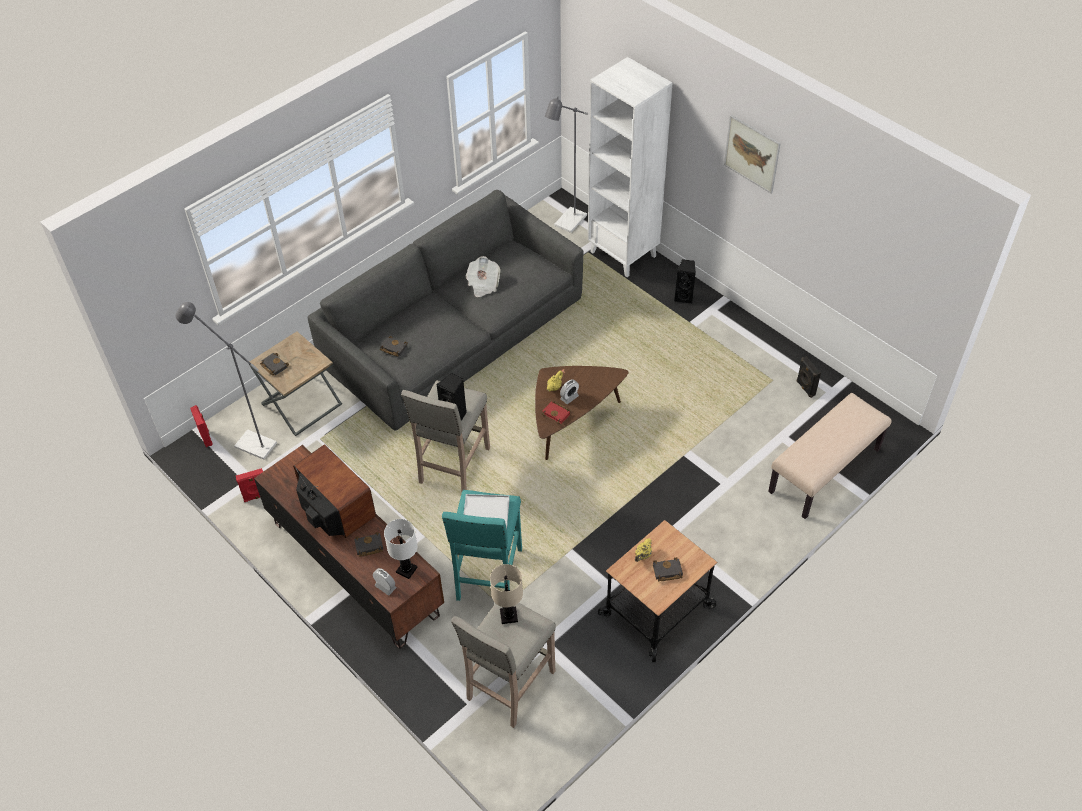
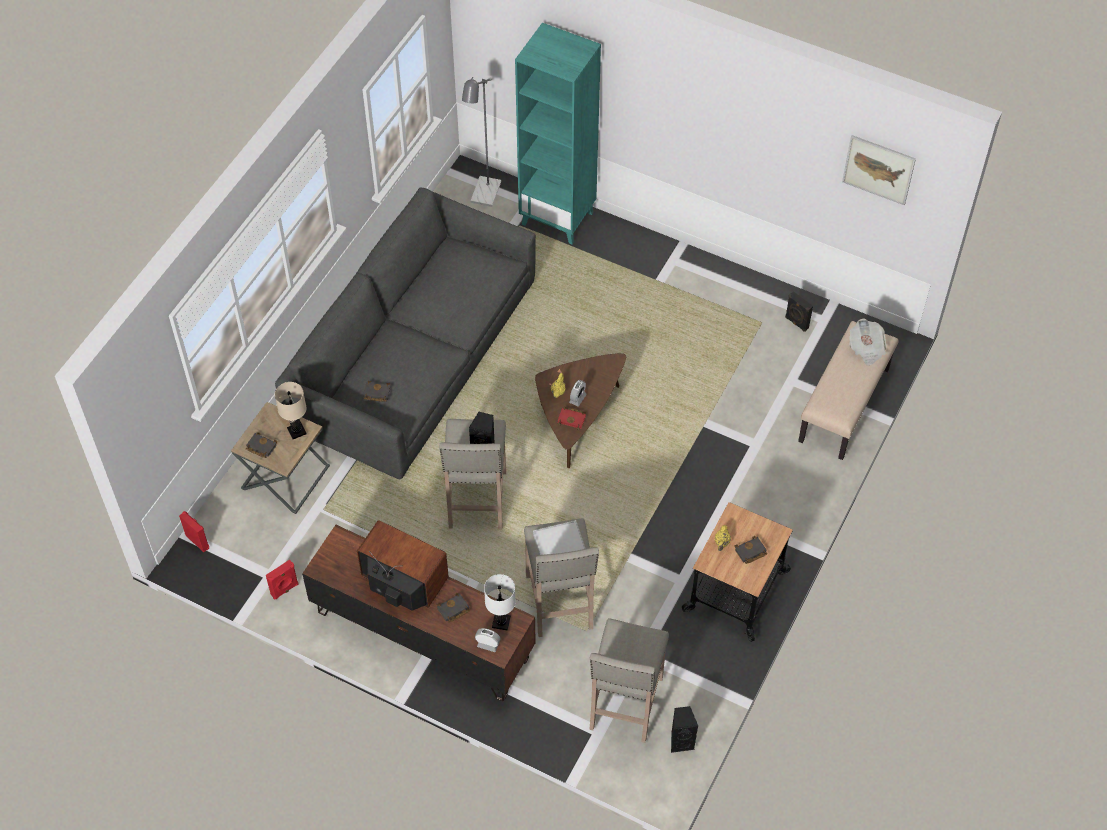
camera: 20 degrees left, 5 degrees up
(249, 443) = (249, 534): grey floor lamp -> none
(483, 284) = (440, 297): newspaper -> newspaper (866, 349)
(488, 576) = (559, 603): turquoise stool -> beige stool
(509, 616) = (624, 638): beige table lamp -> beige table lamp (297, 431)
(623, 254) = (558, 218): white bookcase -> turquoise bookcase
(684, 297) = (640, 252): black speaker -> black speaker (681, 741)
(752, 154) = (702, 103): picture -> picture (878, 169)

